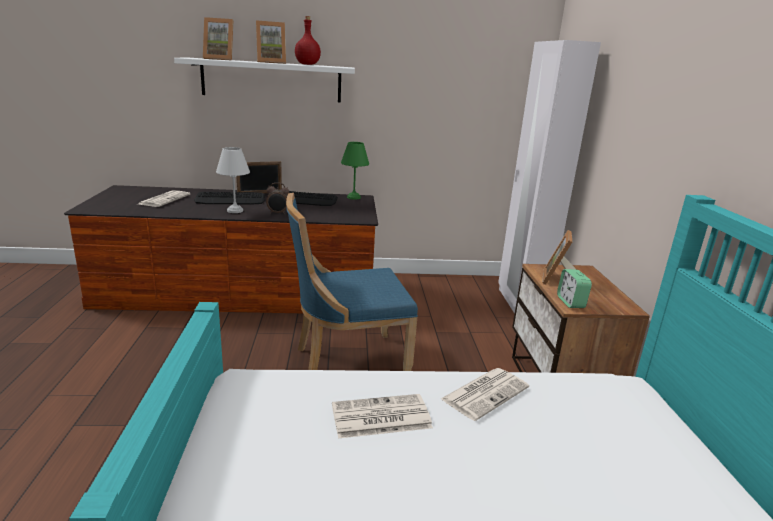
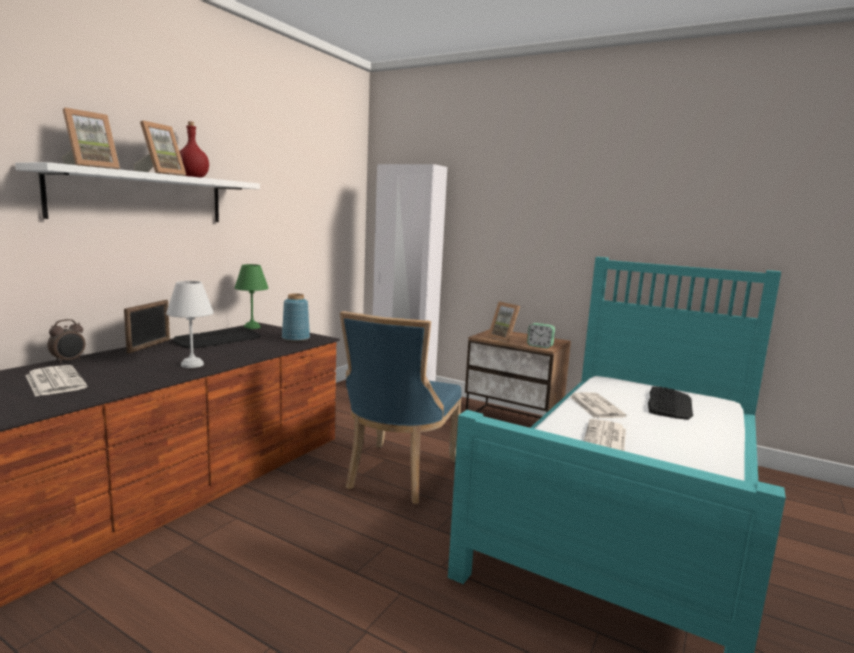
camera: 55 degrees left, 10 degrees down
(230, 200) = (143, 359): keyboard -> keyboard (669, 404)
(278, 213) = (240, 354): alarm clock -> alarm clock (68, 361)
(348, 214) = (296, 338): none -> blue vase

